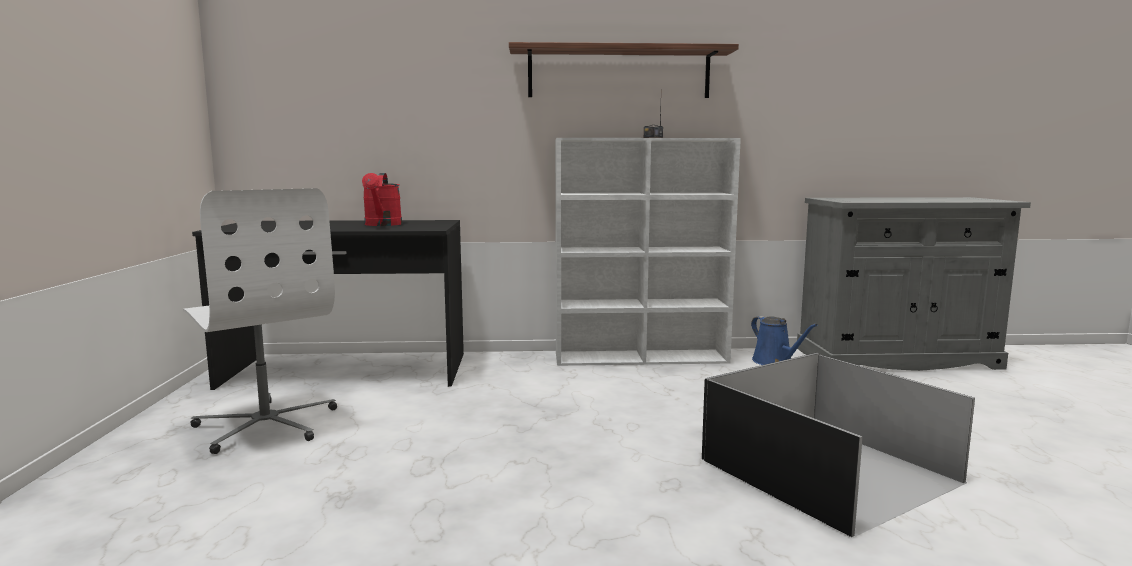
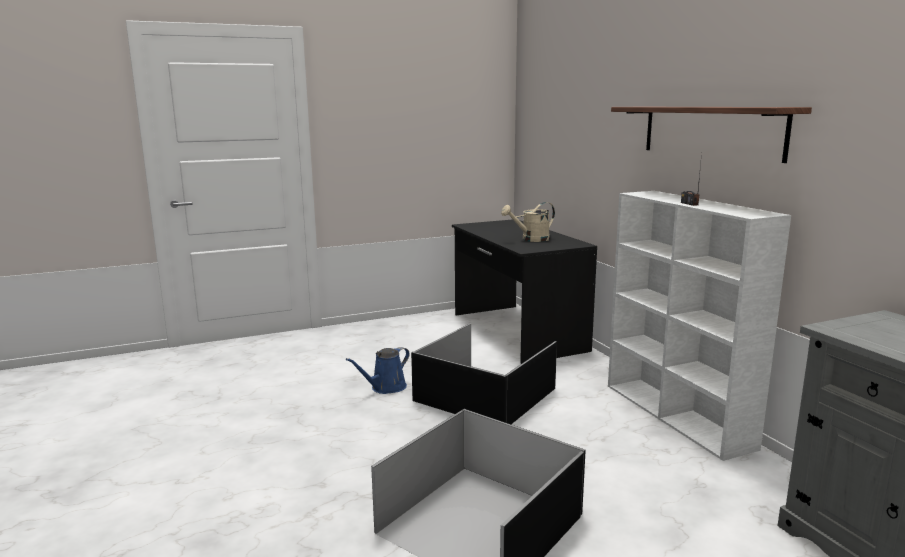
camera: 70 degrees right, 5 degrees up
(267, 425) = (421, 340): white office chair -> none
(382, 225) = (531, 239): red watering can -> beige watering can
(519, 417) = (486, 395): none -> black storage box
(775, 362) = (766, 487): blue watering can -> blue watering can (386, 388)

